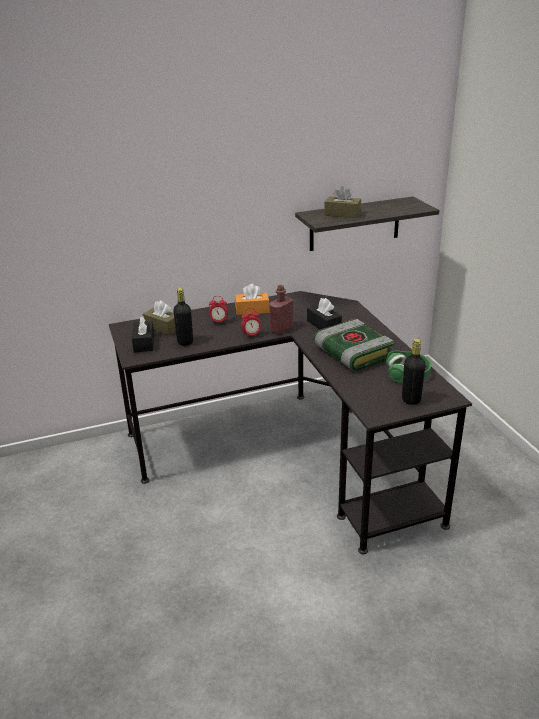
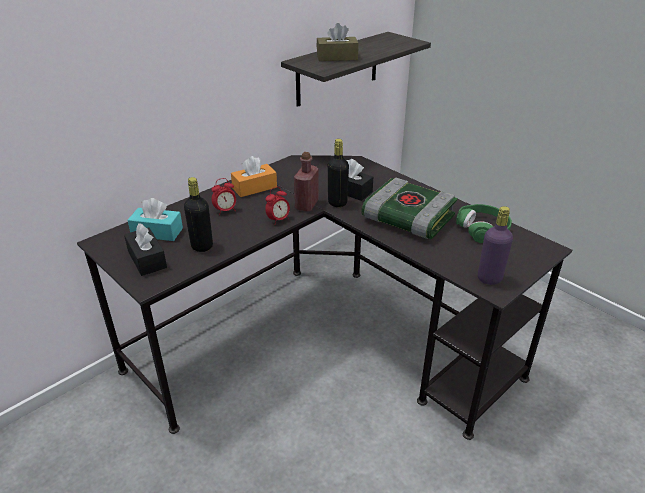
camera: 25 degrees left, 5 degrees up
(162, 327) = (157, 232): brown tissue box -> turquoise tissue box
(377, 407) = (489, 278): none -> purple bottle
(411, 400) = (514, 260): black bottle -> black bottle (337, 203)

